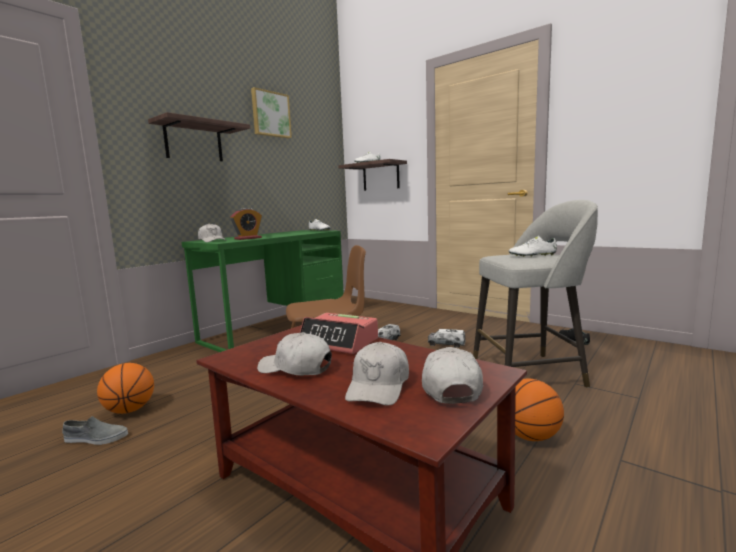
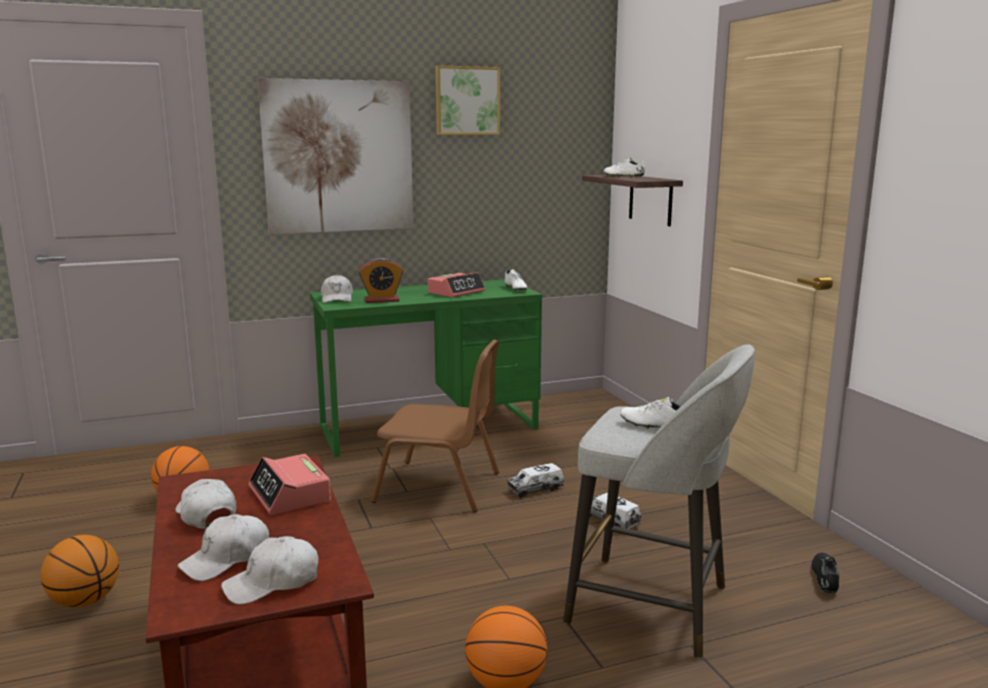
camera: 30 degrees right, 5 degrees up
(95, 438) = (133, 520): grey shoe -> none
(115, 517) = (85, 601): none -> basketball
(193, 142) = (339, 157): shelf -> picture
(287, 233) = (456, 292): none -> alarm clock
(450, 387) = (273, 583): white cap -> white cap turned 150 degrees counterclockwise

